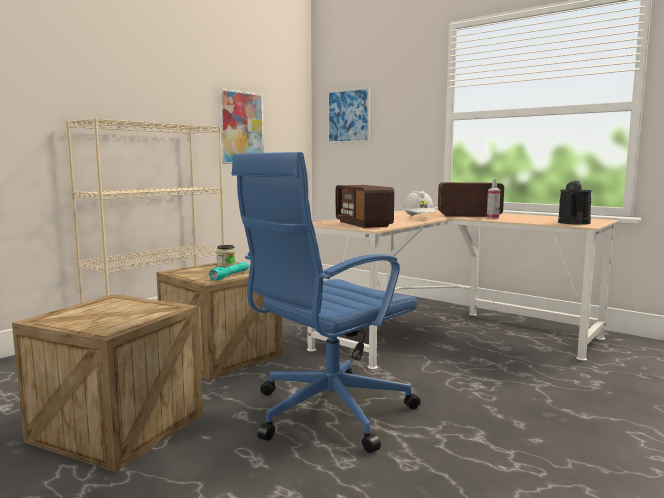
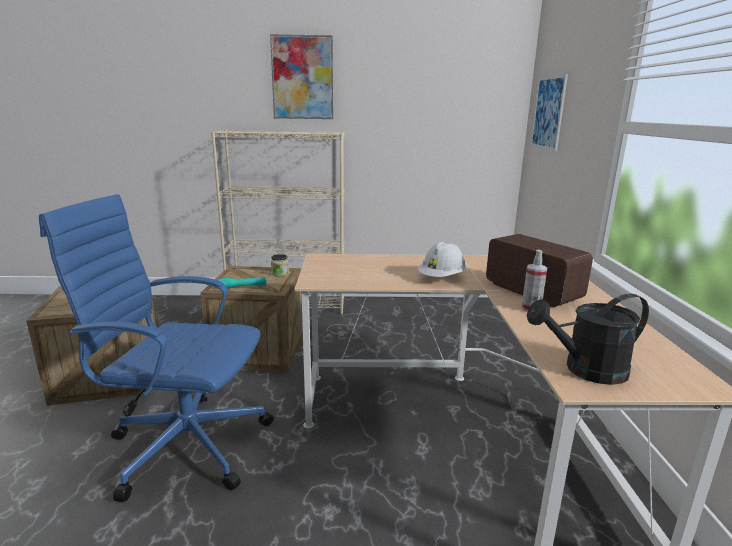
camera: 50 degrees right, 10 degrees up
(241, 128) = (412, 128): picture -> picture (302, 78)
(363, 224) = (343, 271): radio -> none

